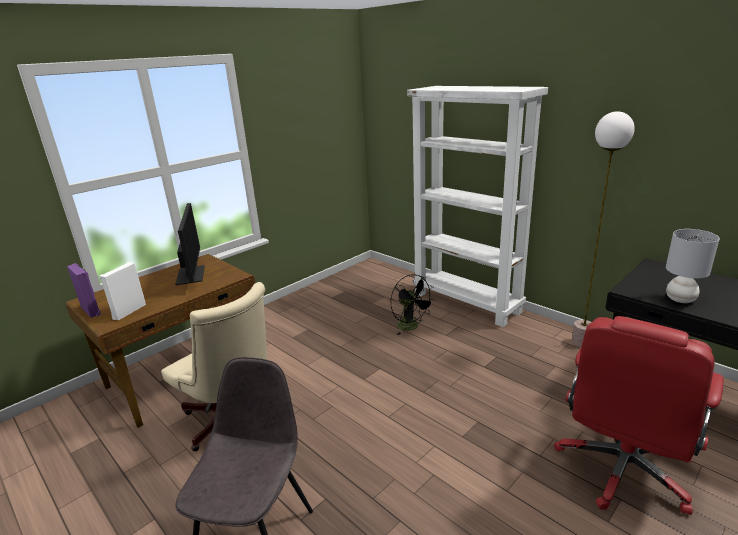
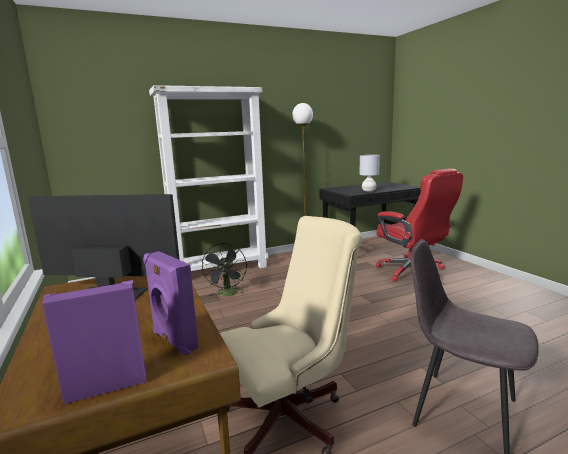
camera: 70 degrees left, 10 degrees down
(129, 311) = (173, 341): white speaker -> purple speaker
(411, 327) = (227, 294): black fan -> black fan turned 105 degrees clockwise

